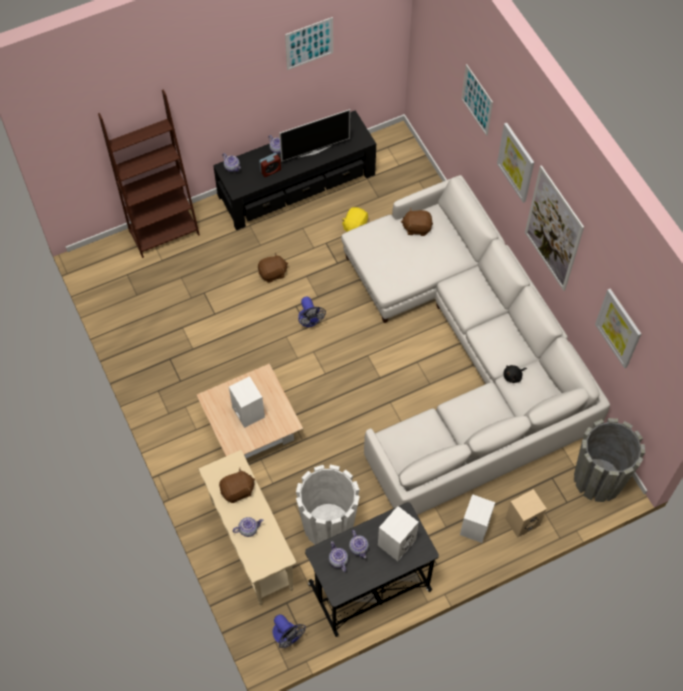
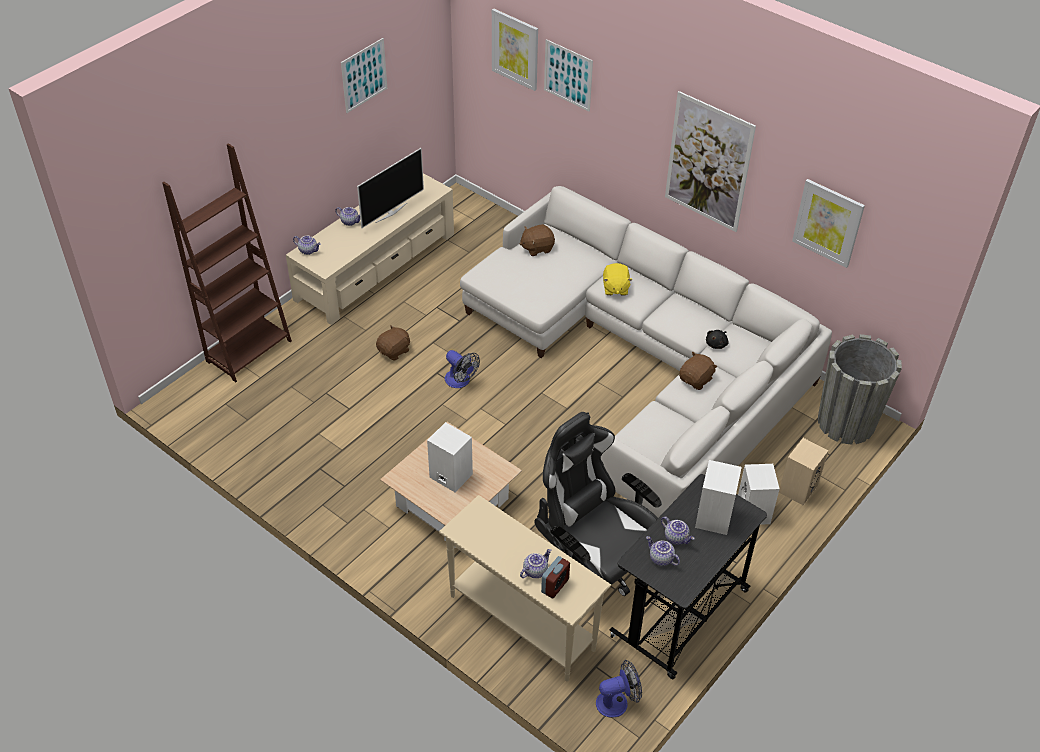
camera: 25 degrees left, 15 degrees down
(237, 491) = (499, 536): brown plush toy -> brown plush toy (696, 380)
(270, 170) = (353, 242): alarm clock -> alarm clock (555, 586)
(287, 636) = (617, 701): fan -> fan turned 45 degrees counterclockwise
(297, 186) = (376, 267): black tv stand -> beige tv stand
(328, 524) = (595, 567): white planter -> black office chair
(354, 226) = (459, 283): yellow plush toy -> yellow plush toy (615, 288)
(516, 162) = (639, 114): picture -> picture (515, 49)

